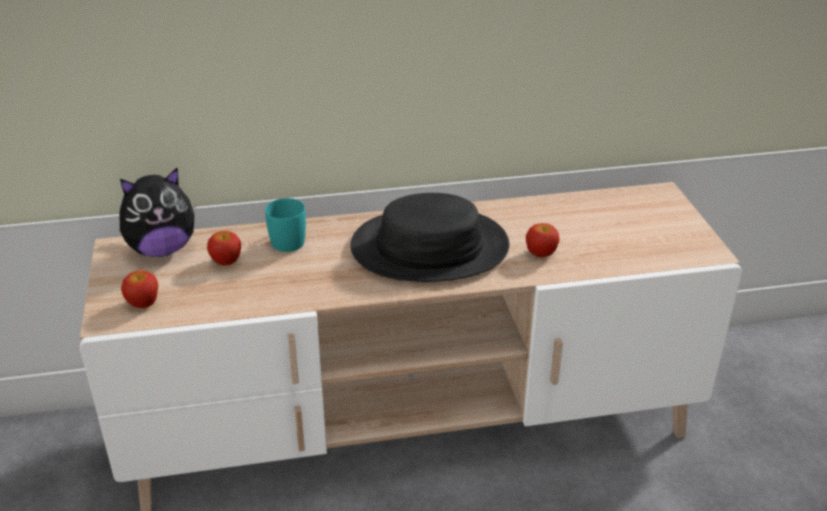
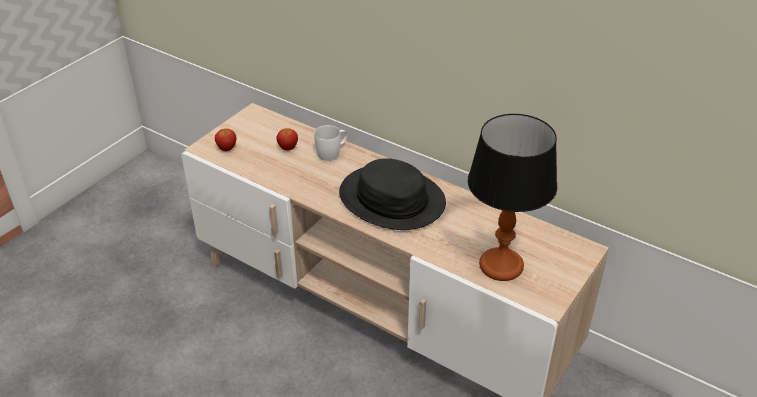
camera: 45 degrees right, 5 degrees up
(162, 249) = (270, 124): plush toy -> none
(289, 239) = (332, 152): turquoise mug -> white mug
(541, 253) = (445, 239): apple -> none
(624, 246) = (502, 266): none -> table lamp

